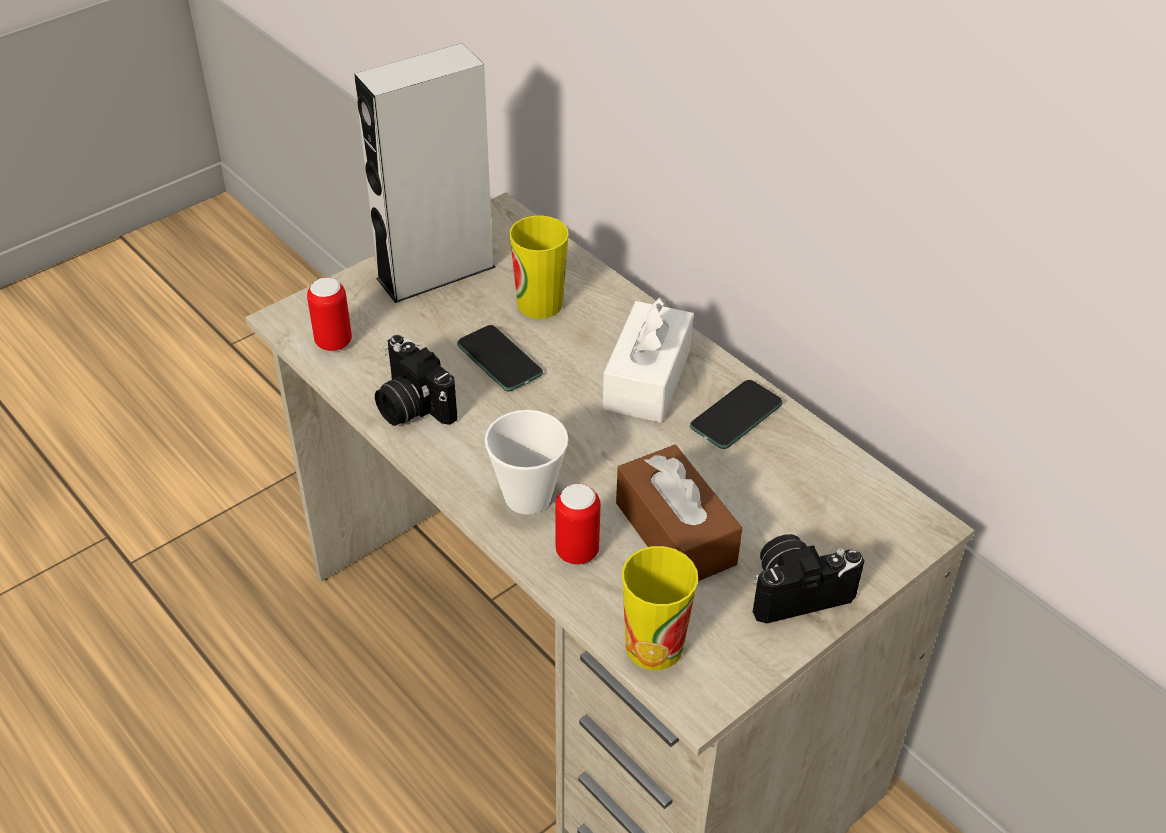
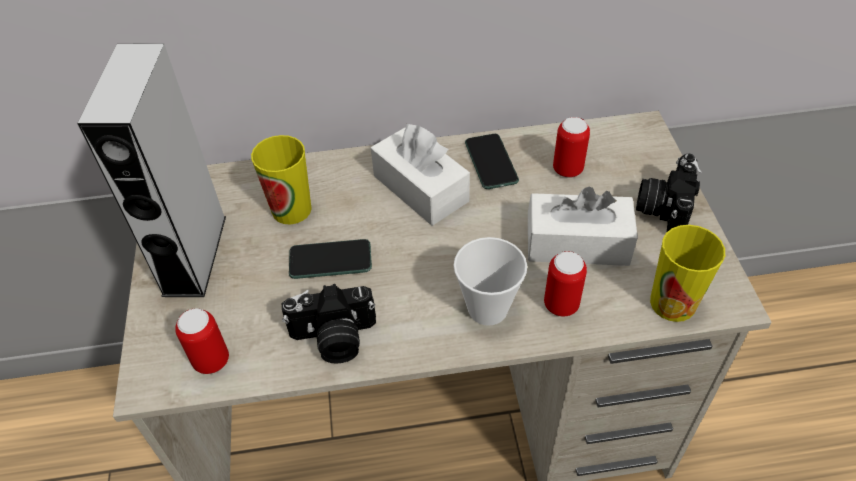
camera: 55 degrees left, 5 degrees up
(675, 533) = (577, 243): brown tissue box -> white tissue box
(784, 483) = (567, 169): none -> can

